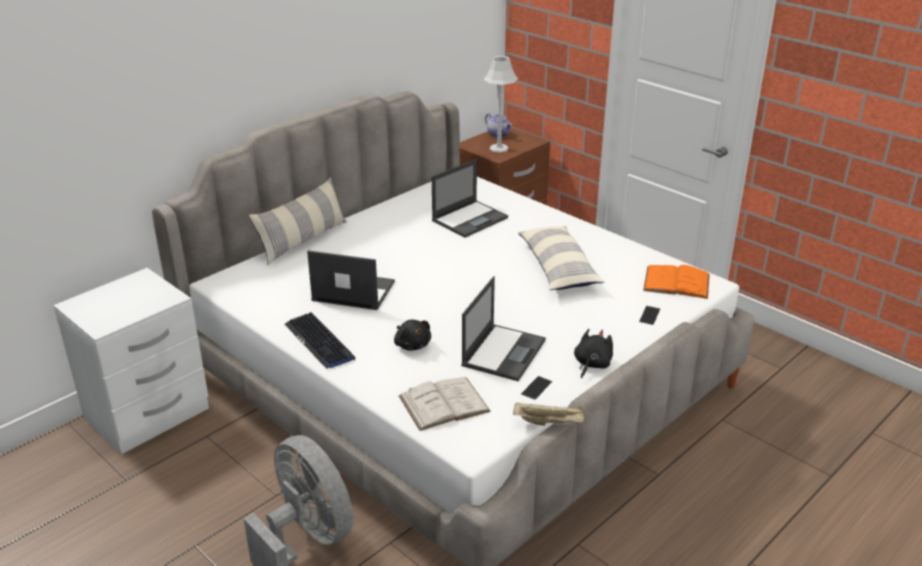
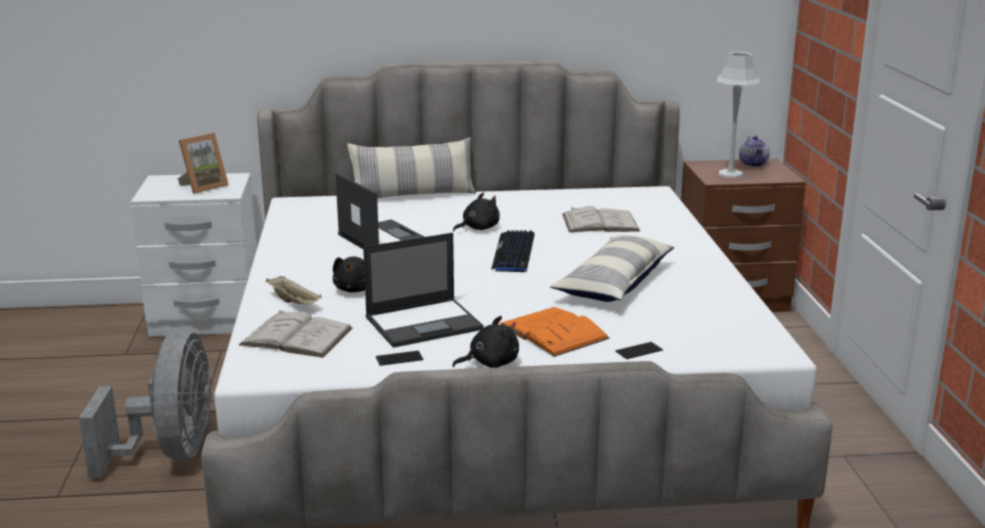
camera: 40 degrees right, 10 degrees down
(134, 298) = (203, 187): none -> picture frame
(319, 341) = (288, 261): keyboard -> keyboard (513, 253)
(401, 254) = (478, 228): none -> black plush toy
(470, 219) = (600, 222): laptop -> white book
(549, 422) = (351, 383): beige tray -> beige tray (295, 303)
(676, 282) = (732, 337): orange book -> orange book (553, 332)

